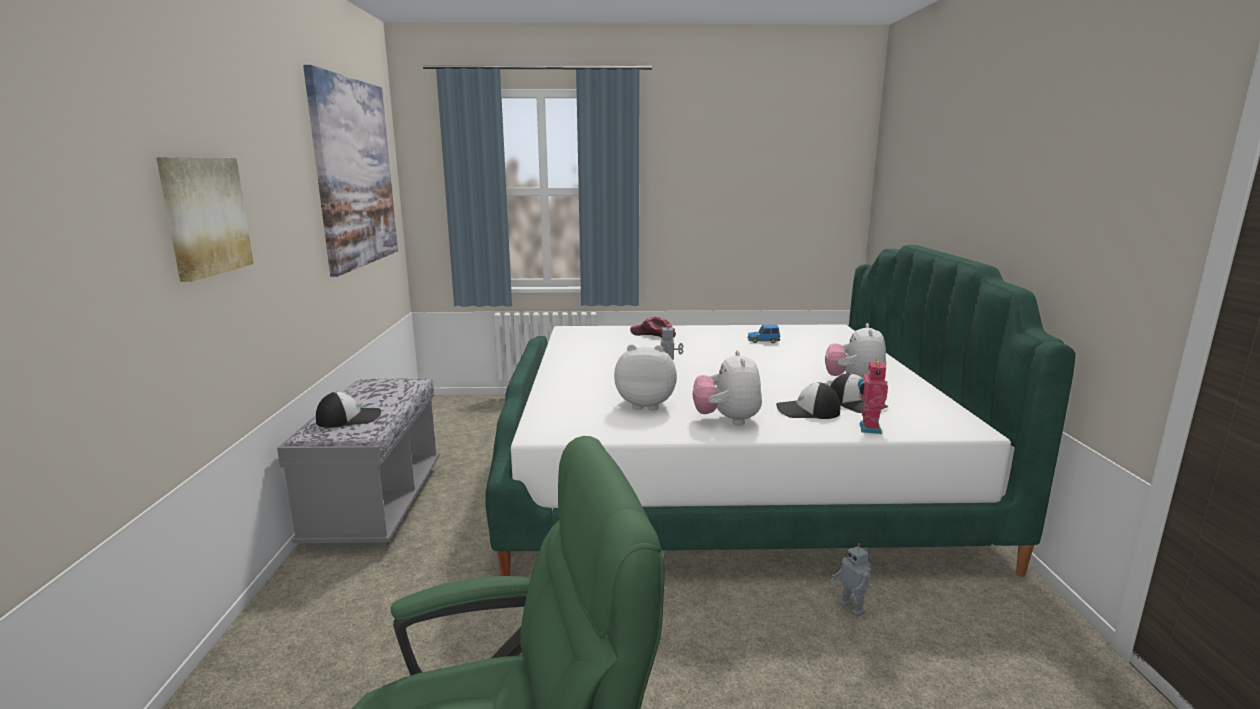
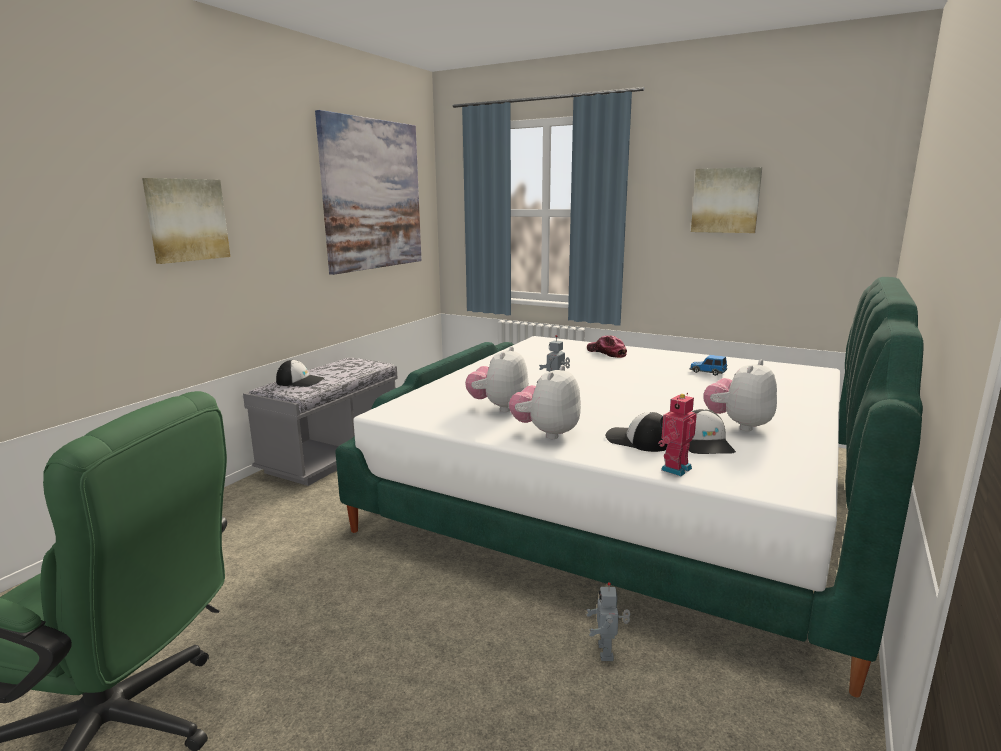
camera: 30 degrees right, 0 degrees up
(645, 404) = (499, 407): plush toy -> plush toy turned 105 degrees counterclockwise
(729, 179) = (725, 200): none -> picture

